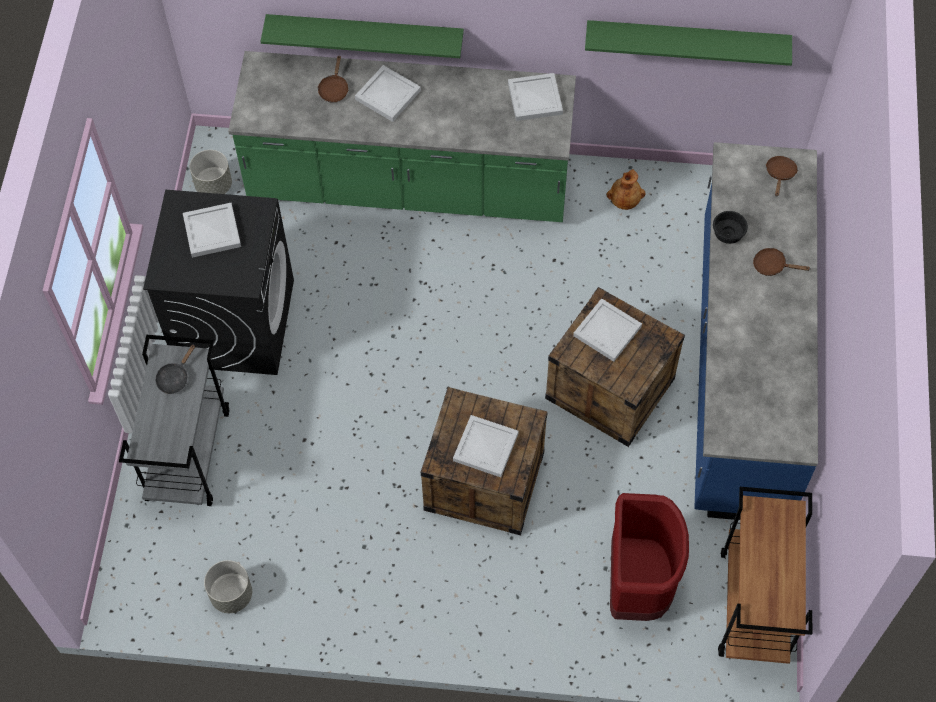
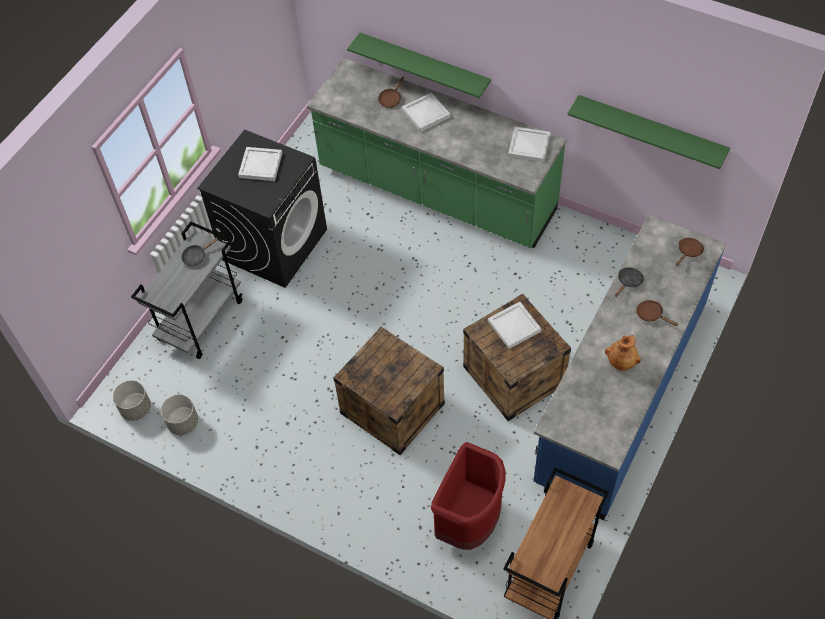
camera: 25 degrees right, 5 degrees down
(213, 185) = (304, 151): grey planter -> grey planter (136, 408)
(485, 446) = (387, 376): white tray -> none
(624, 200) = (586, 249): brown vase -> brown vase (621, 361)
(729, 234) = (628, 282): black bowl -> black frying pan

